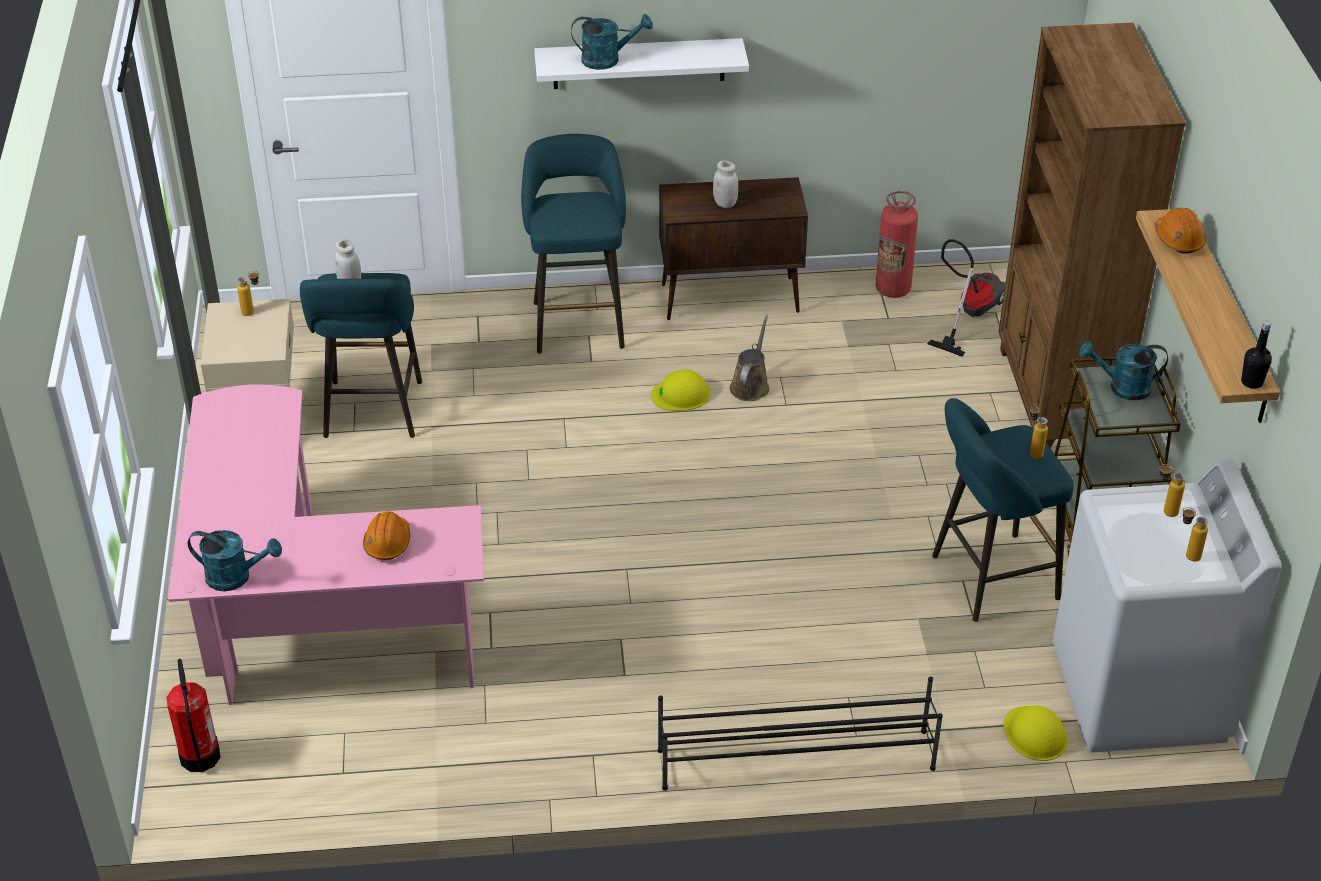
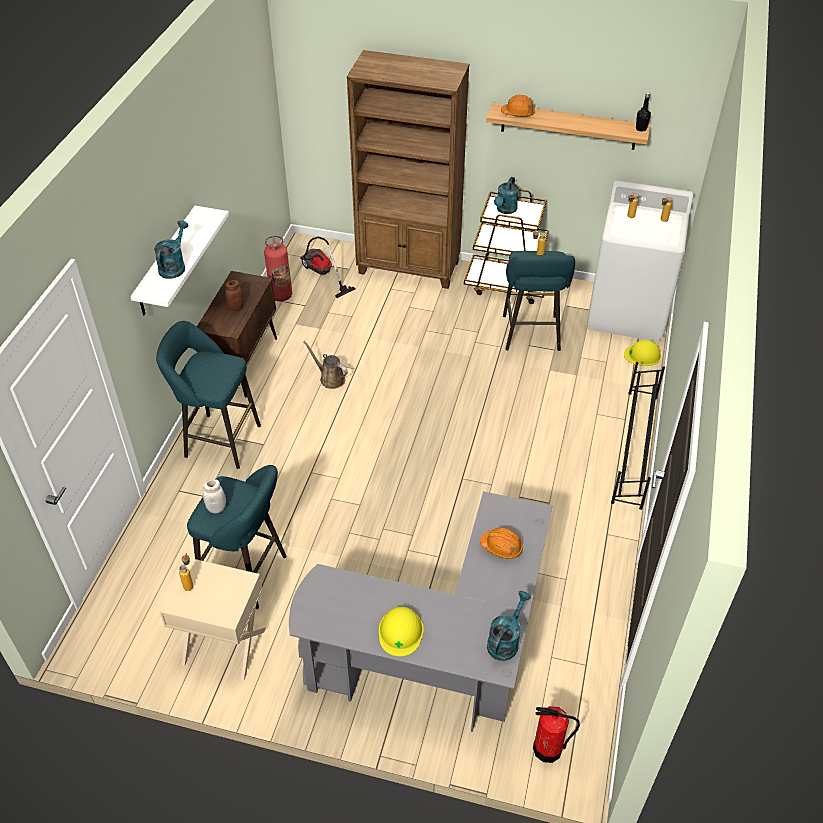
camera: 70 degrees left, 5 degrees up
(307, 618) = (438, 657): pink desk -> grey desk
(681, 394) = (320, 411): yellow hard hat -> yellow hard hat (400, 631)
(725, 203) = (236, 307): white jar -> brown jar

